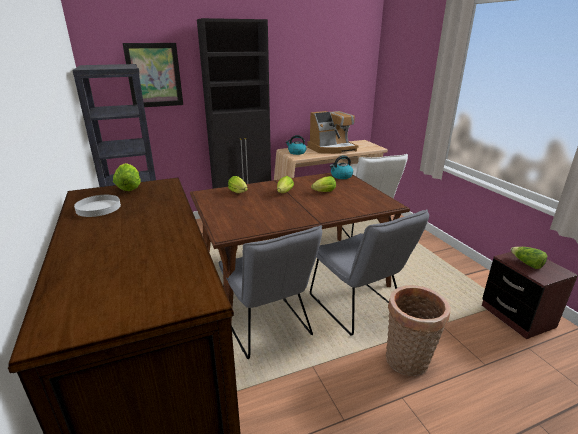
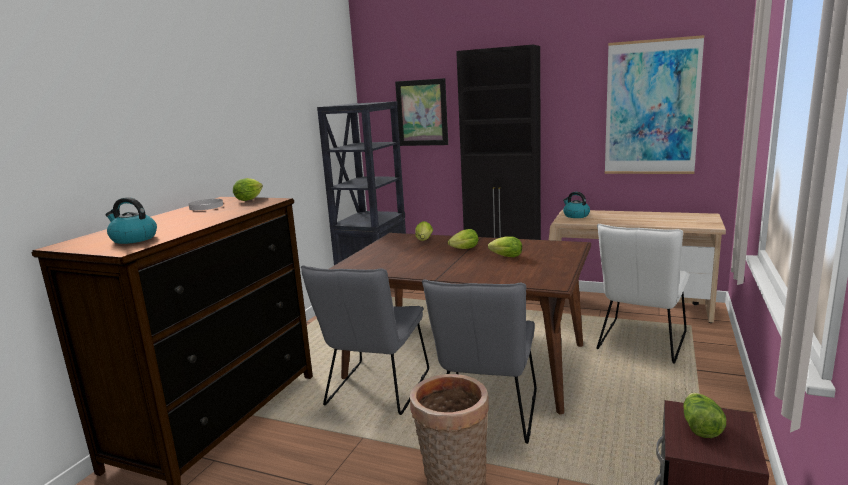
camera: 45 degrees right, 10 degrees down
(330, 73) = (651, 108): none -> picture
(332, 149) = (634, 218): coffee machine -> none
(341, 176) = (566, 246): kettle -> kettle (133, 239)

